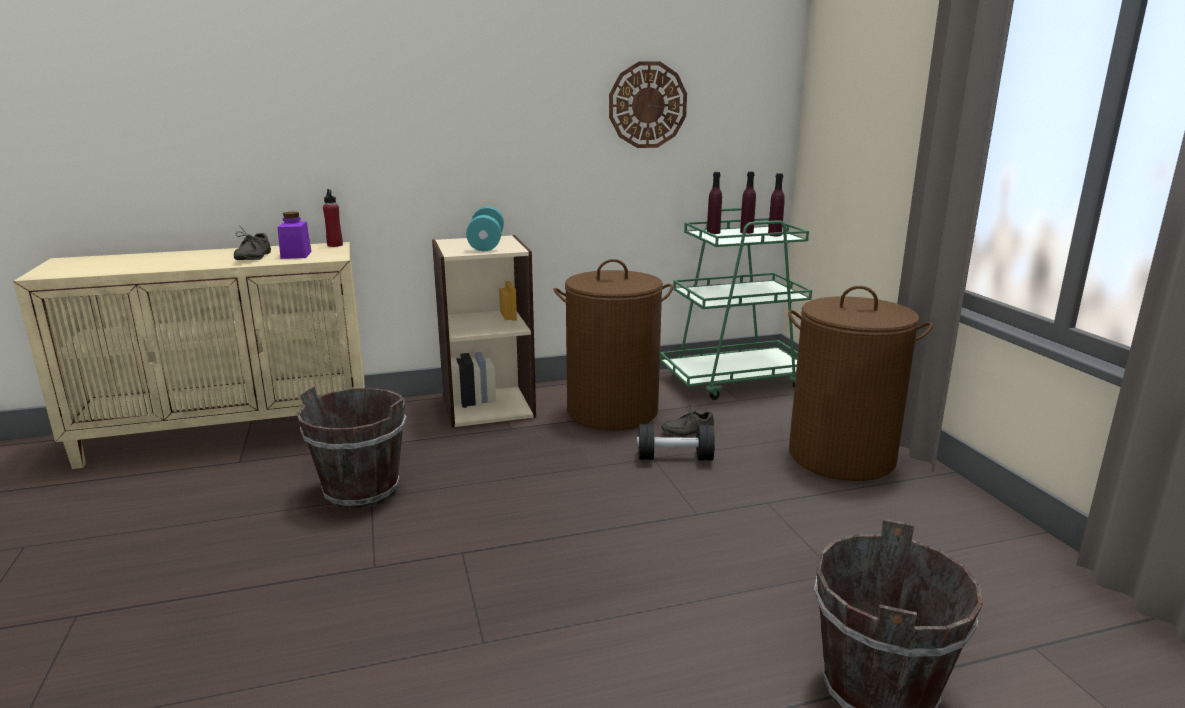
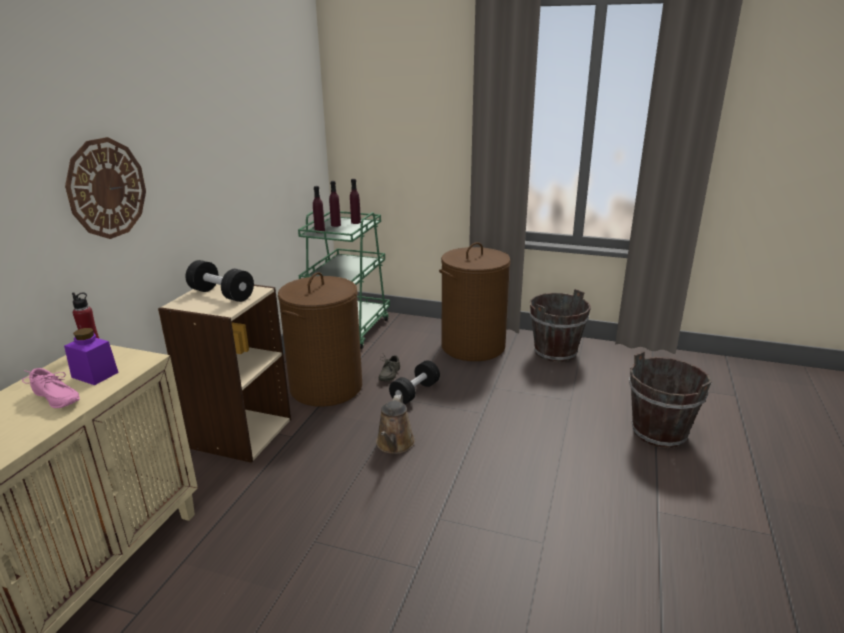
camera: 55 degrees left, 5 degrees up
(251, 257) = (54, 399): grey shoe -> pink shoe
(361, 491) = (297, 544): brown bucket -> brown bucket (555, 352)
(486, 244) = (221, 294): turquoise dumbbell -> black dumbbell
(561, 482) = (394, 444): none -> brown watering can
(647, 105) = (260, 142): wall clock -> wall clock (106, 188)

